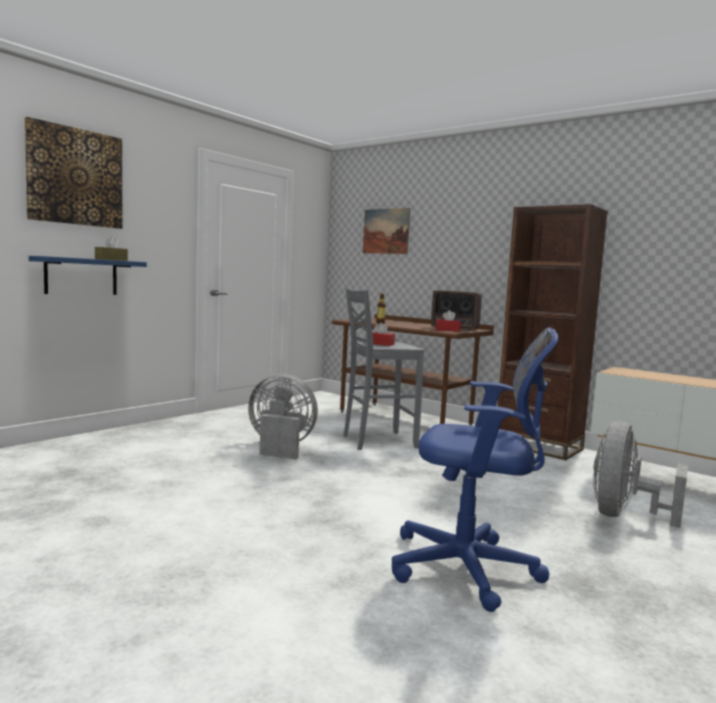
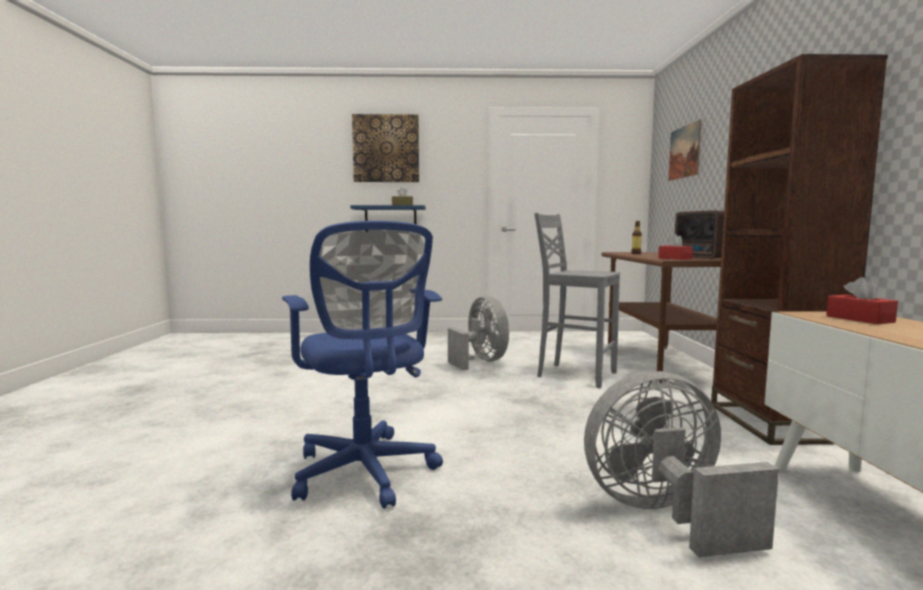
camera: 50 degrees right, 0 degrees up
(380, 344) = (581, 271): red tissue box -> red tissue box (859, 319)

